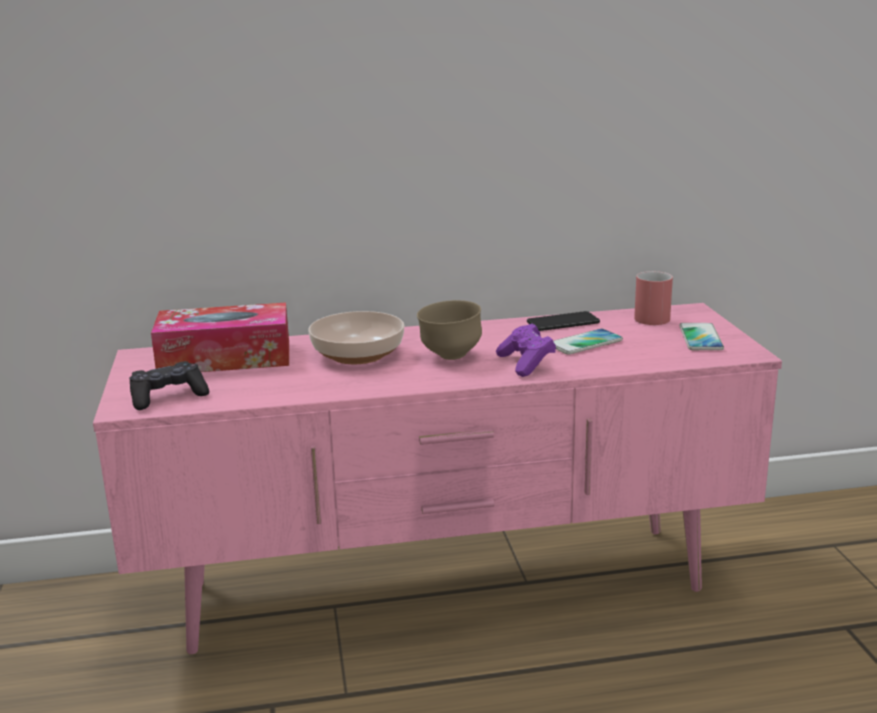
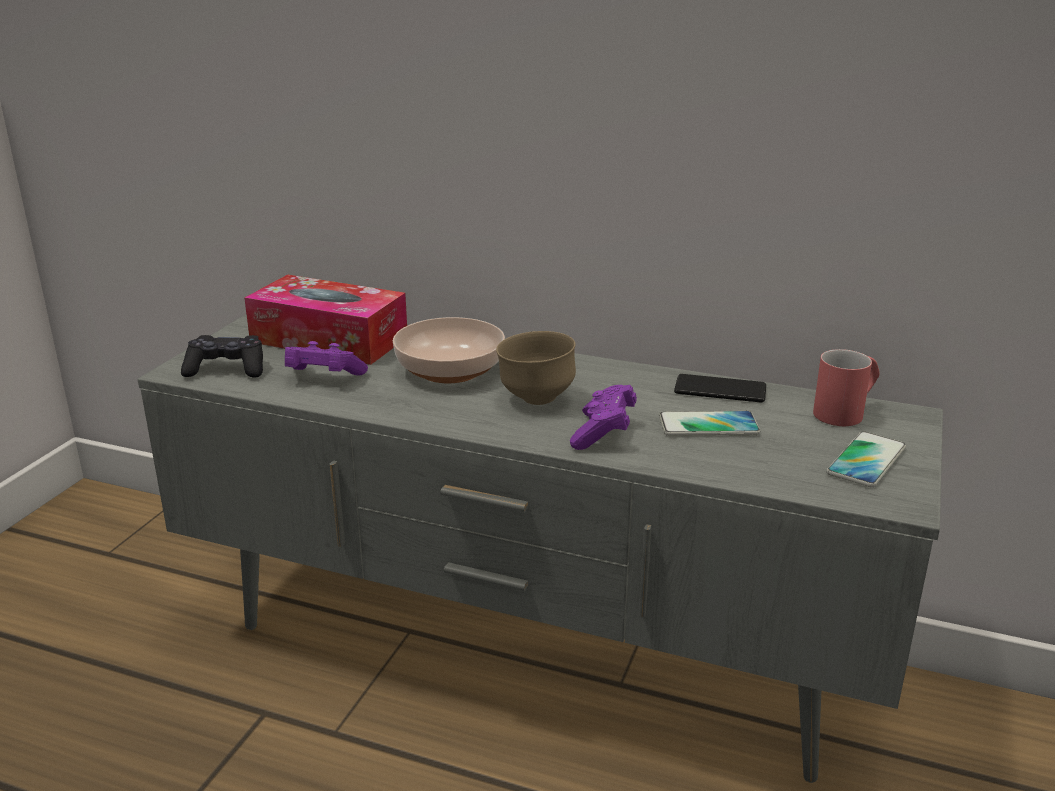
camera: 30 degrees right, 5 degrees up
(264, 382) = (323, 378): none -> purple game controller
(444, 590) = (527, 657): pink tv stand -> grey tv stand

